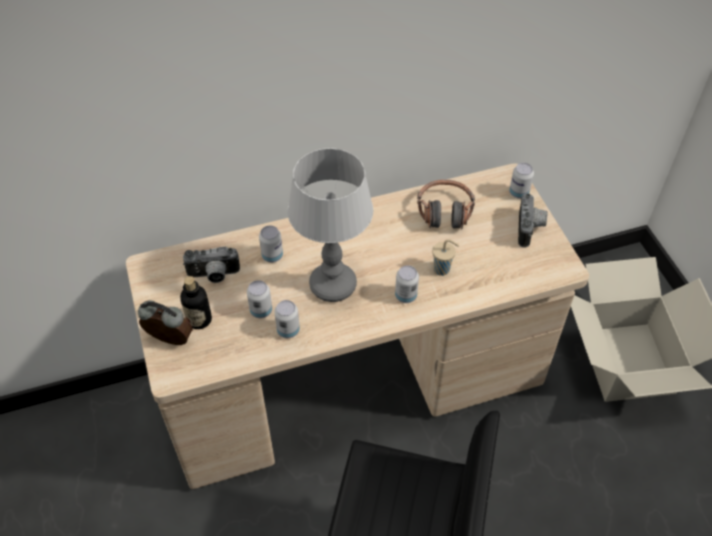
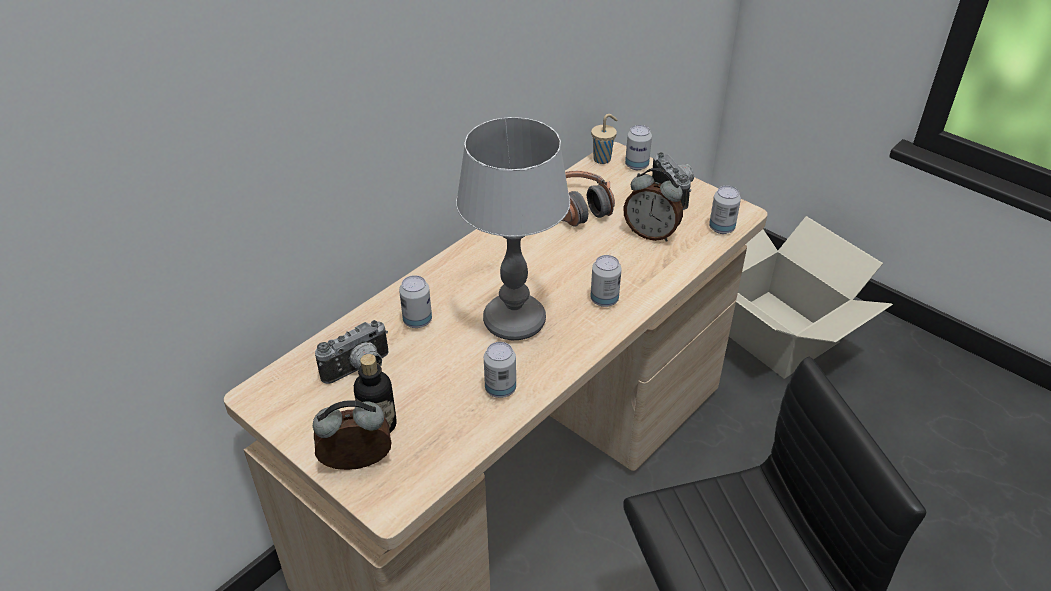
camera: 30 degrees left, 10 degrees down
(261, 311) = (450, 382): can -> can (721, 228)
(442, 269) = (621, 260): beige cup -> beige cup (603, 159)
(482, 257) = (651, 233): none -> alarm clock

